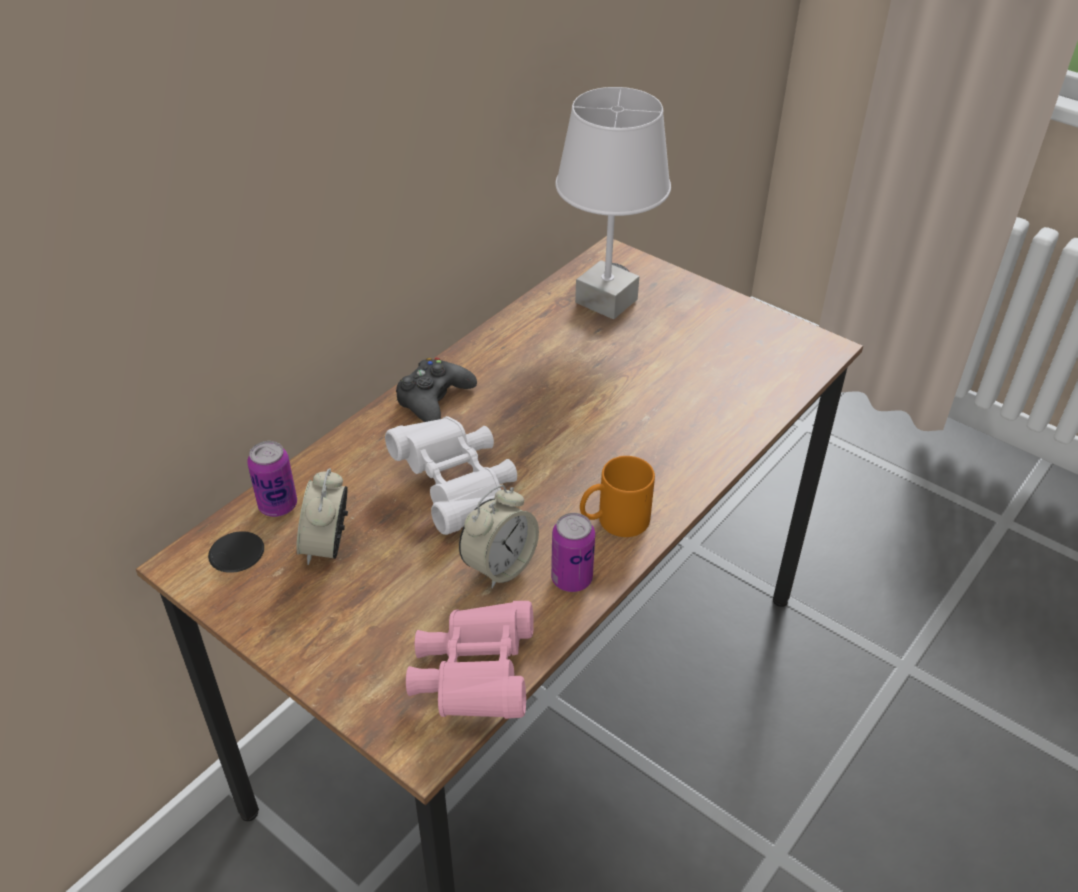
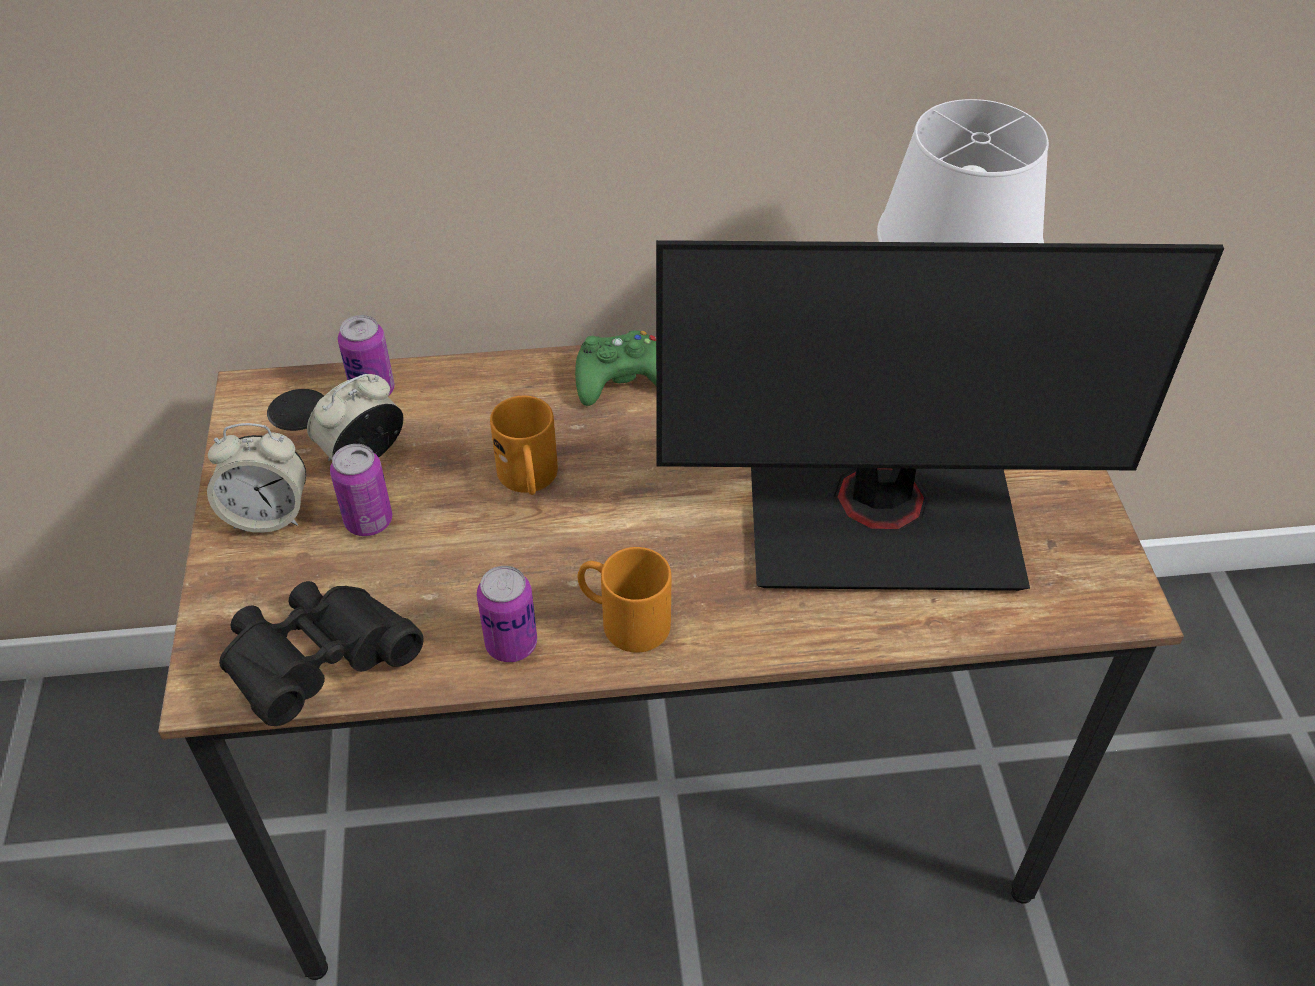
camera: 45 degrees right, 5 degrees up
(387, 579) = (368, 521): none -> can
(434, 399) = (621, 379): black game controller -> green game controller
(457, 487) = (529, 480): white binoculars -> orange mug
(475, 677) = (320, 664): pink binoculars -> black binoculars
(499, 566) = (468, 581): alarm clock -> alarm clock (268, 514)
(672, 381) = (882, 519): none -> monitor

